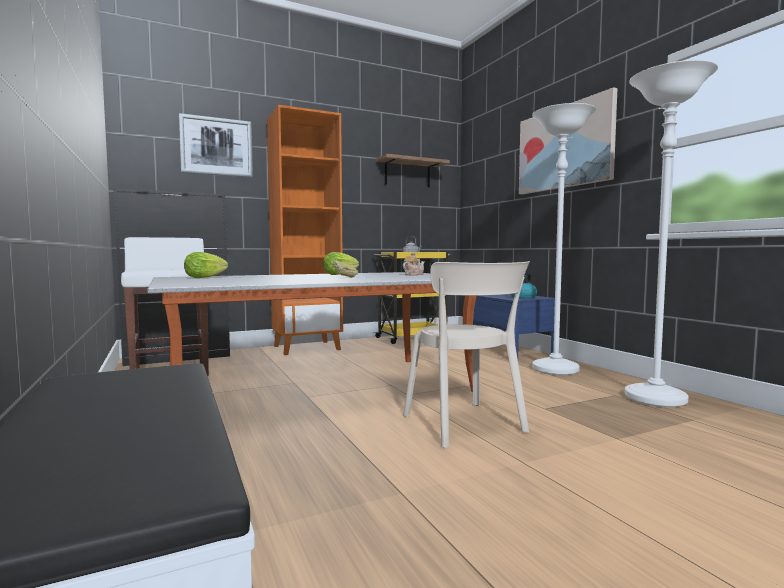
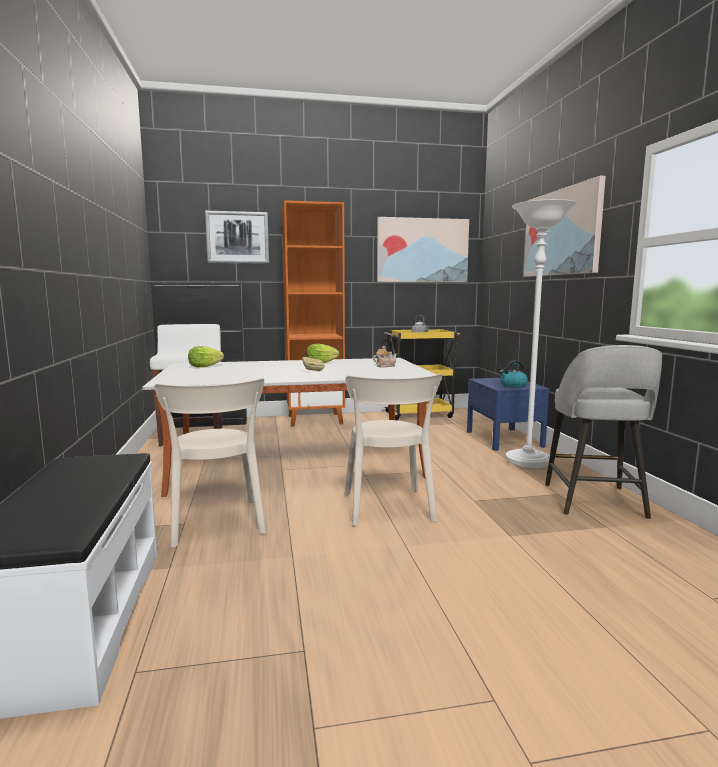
camera: 15 degrees right, 5 degrees up
(270, 466) = (217, 524): none -> beige chair
(407, 173) = (422, 250): shelf -> picture
(655, 399) = (594, 502): white floor lamp -> grey stool

